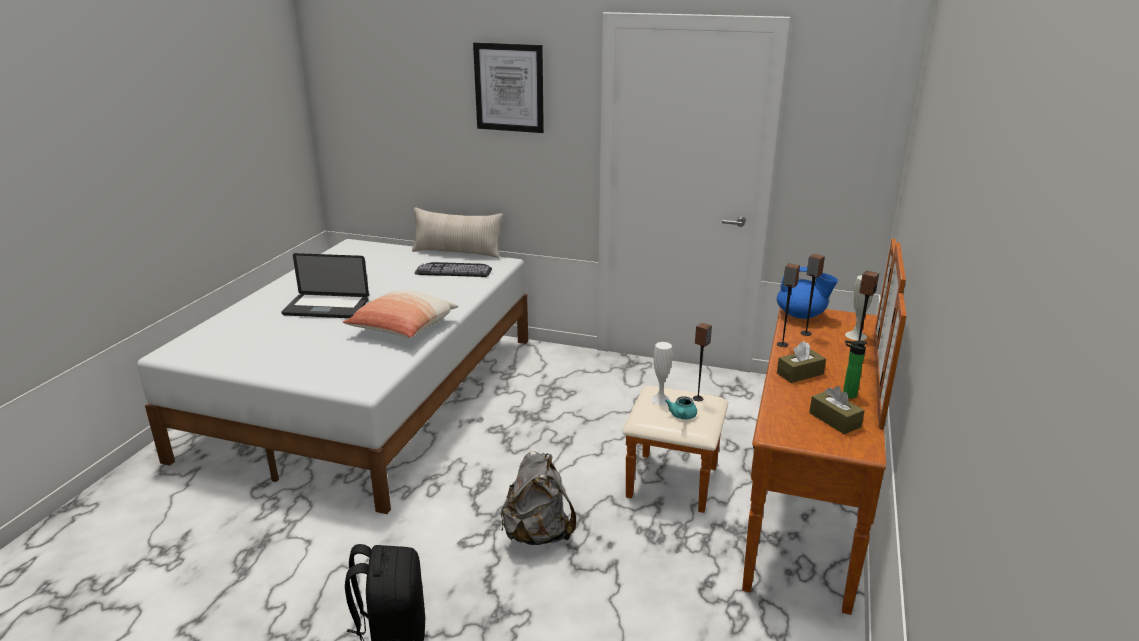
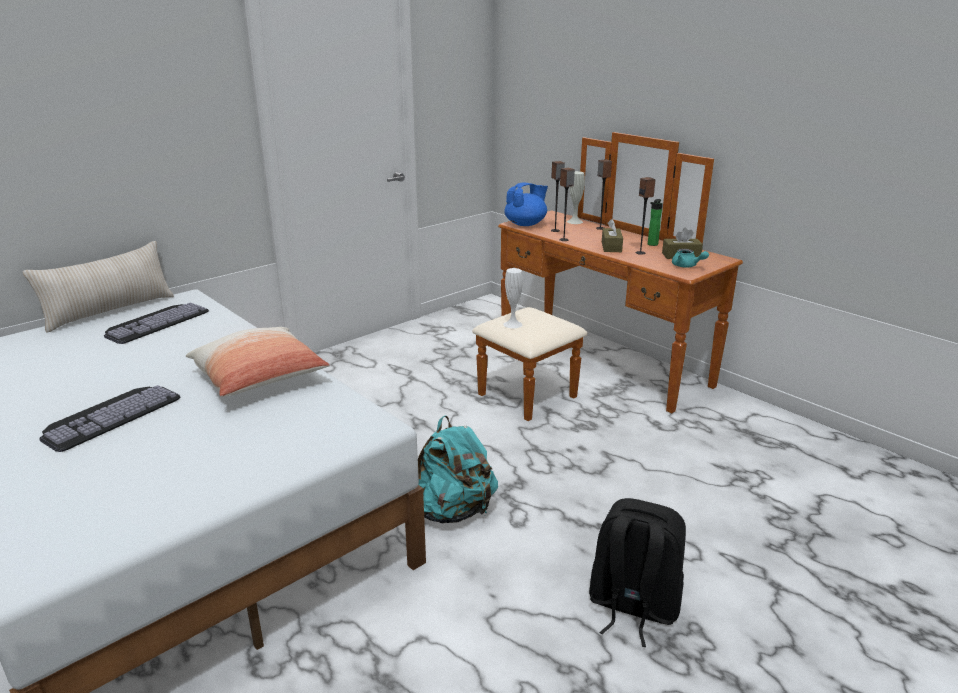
camera: 60 degrees left, 0 degrees up
(326, 308) = (110, 415): laptop -> keyboard
(455, 504) = (452, 511): none -> turquoise backpack
(509, 87) = (136, 72): picture -> none
(537, 533) = (539, 478): grey backpack -> none
(682, 416) = (546, 324): turquoise teapot -> turquoise teapot (687, 266)
(698, 398) = (526, 312): speaker -> speaker (640, 253)

